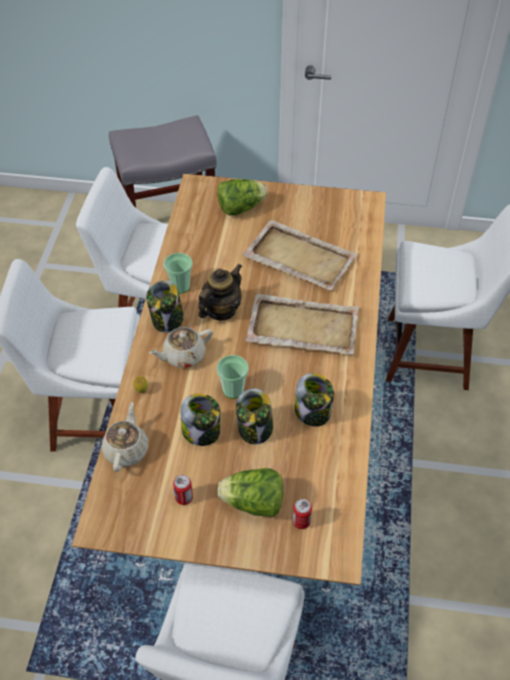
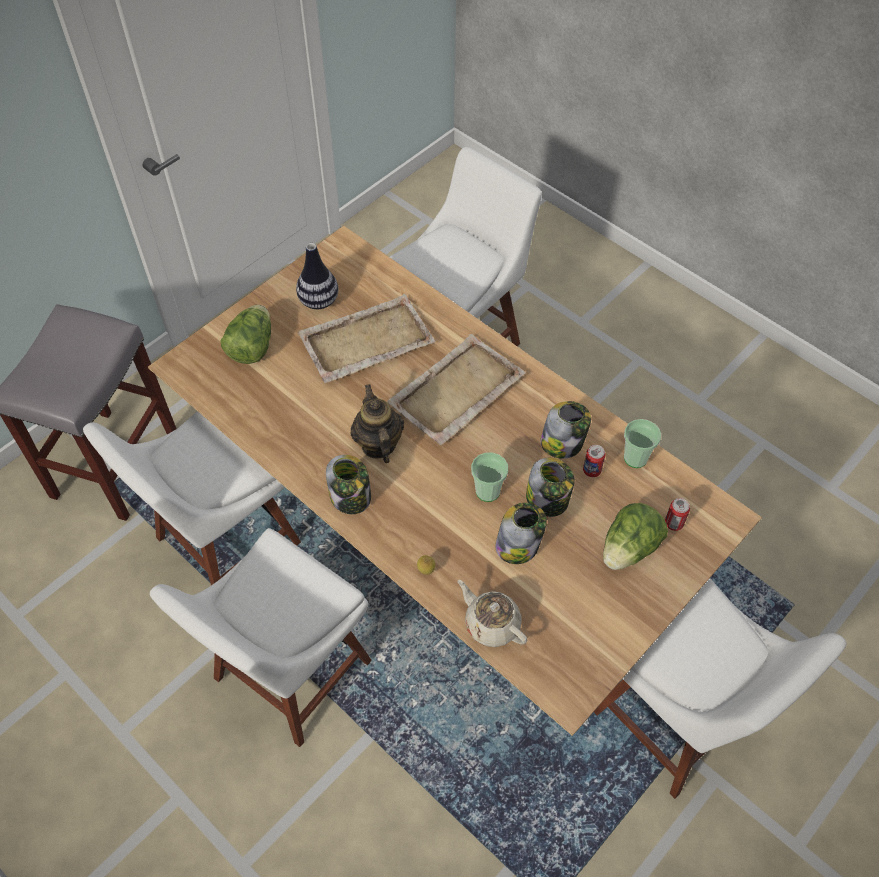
camera: 55 degrees left, 5 degrees up
(180, 286) = (314, 461): cup -> cup (635, 458)
(183, 355) = (410, 509): beige teapot -> none
(184, 498) = (584, 603): can -> can (592, 470)
(309, 216) = (319, 301): none -> vase

